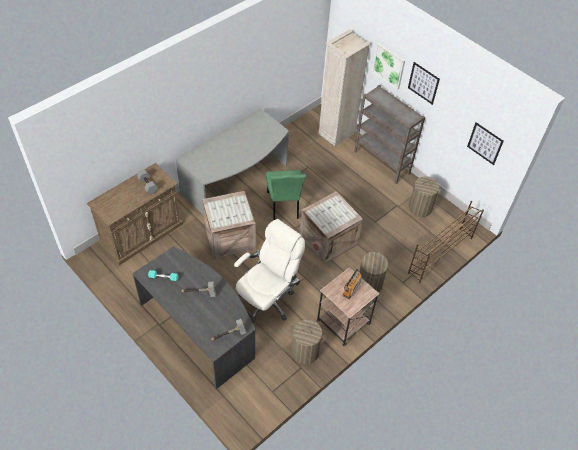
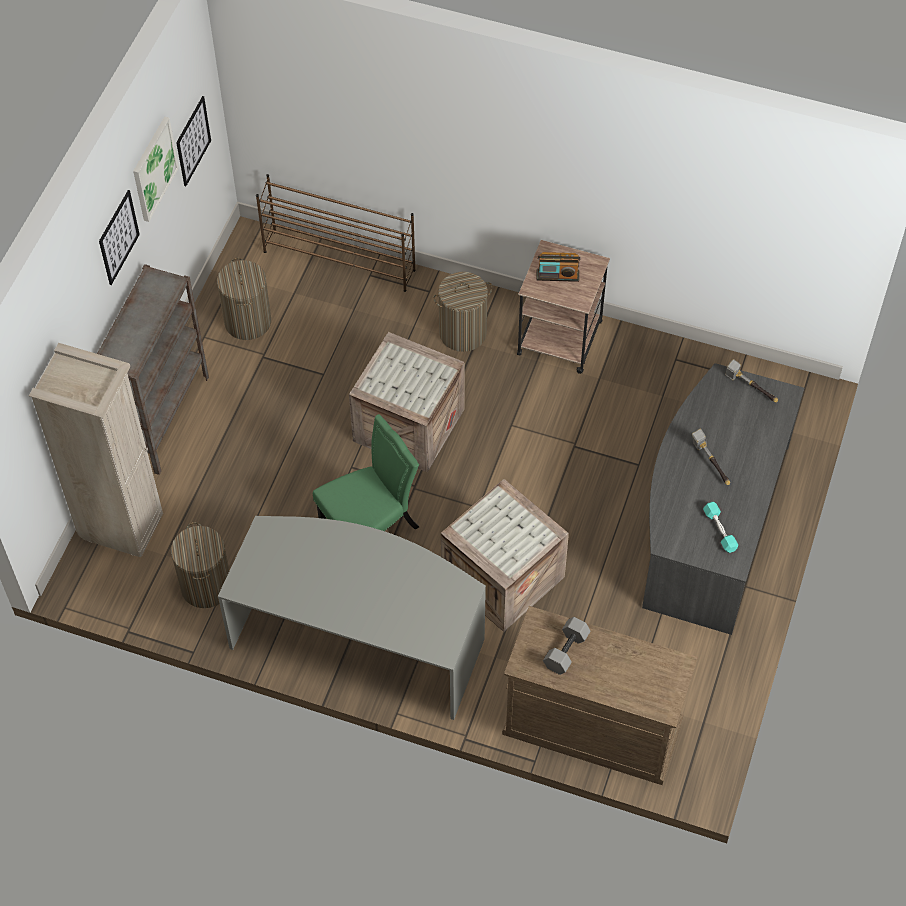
camera: 115 degrees left, 5 degrees up
(268, 300) = (591, 455): white office chair -> none
(305, 352) = (645, 365): laundry basket -> laundry basket (206, 586)
(389, 65) = (80, 318): picture -> picture (154, 168)

